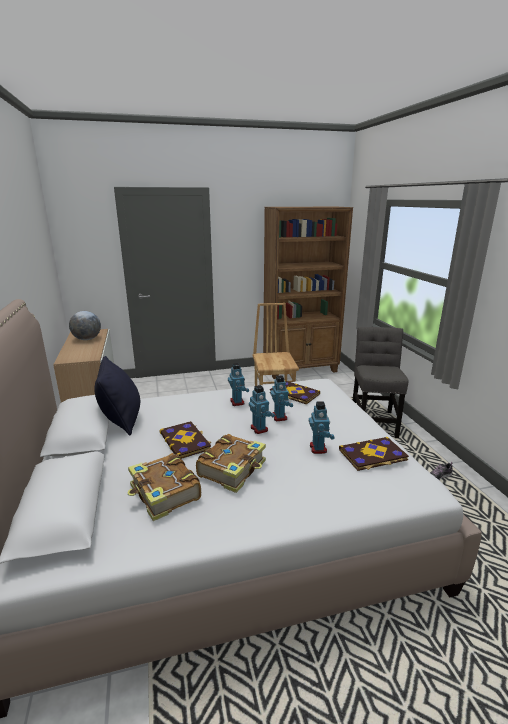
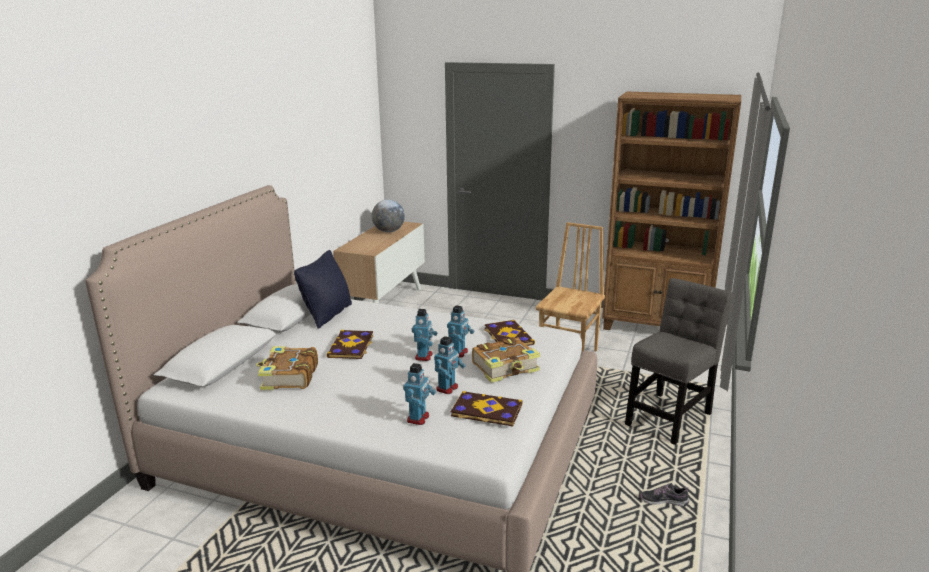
camera: 35 degrees right, 0 degrees up
(233, 469) = (356, 378): book -> book (506, 368)
(237, 402) = (441, 328): toy robot -> toy robot (418, 418)

